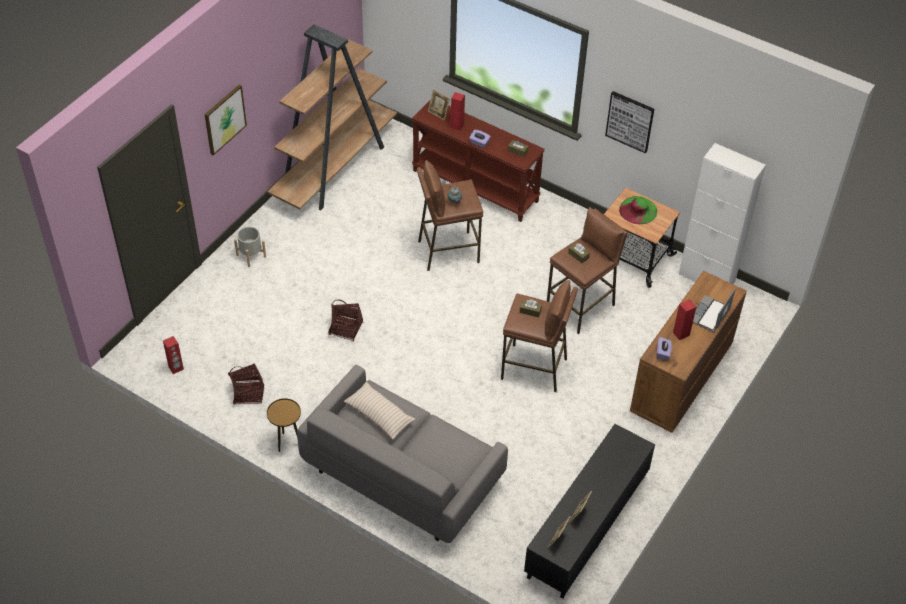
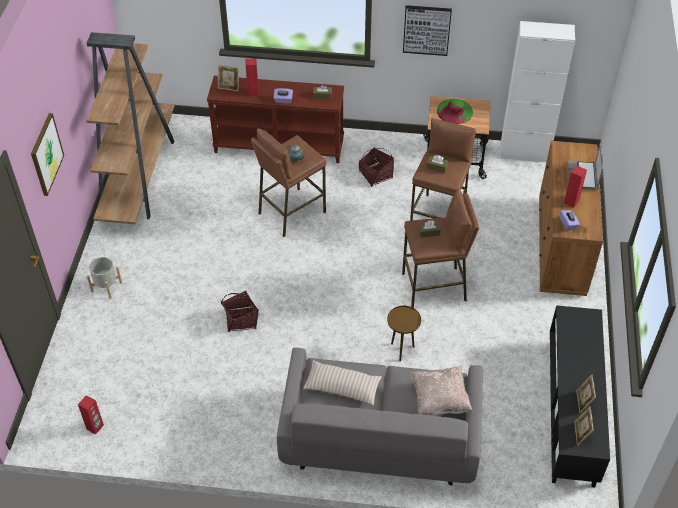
camera: 25 degrees left, 0 degrees up
(248, 393) = (183, 421): basket -> basket (375, 175)
(287, 442) = (252, 453): brown side table -> brown side table (401, 350)
(455, 459) = (439, 399): none -> beige pillow

